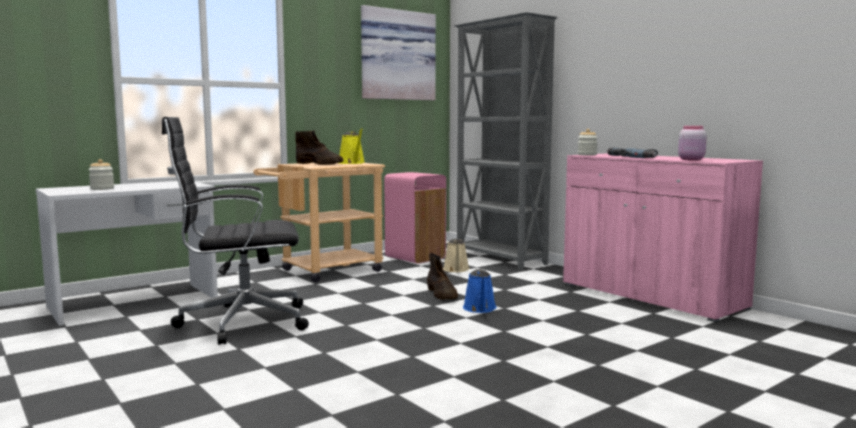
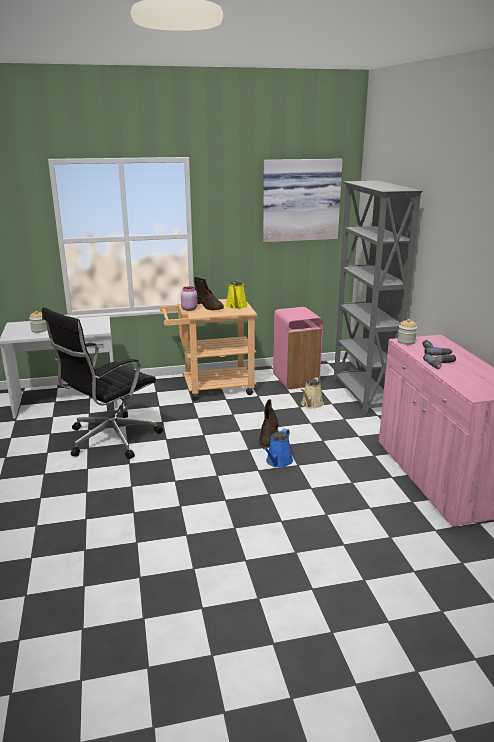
camera: 25 degrees right, 15 degrees up
(240, 322) = (110, 439): black office chair -> black office chair turned 60 degrees counterclockwise
(690, 159) = (465, 381): pink jar -> pink jar (189, 309)

